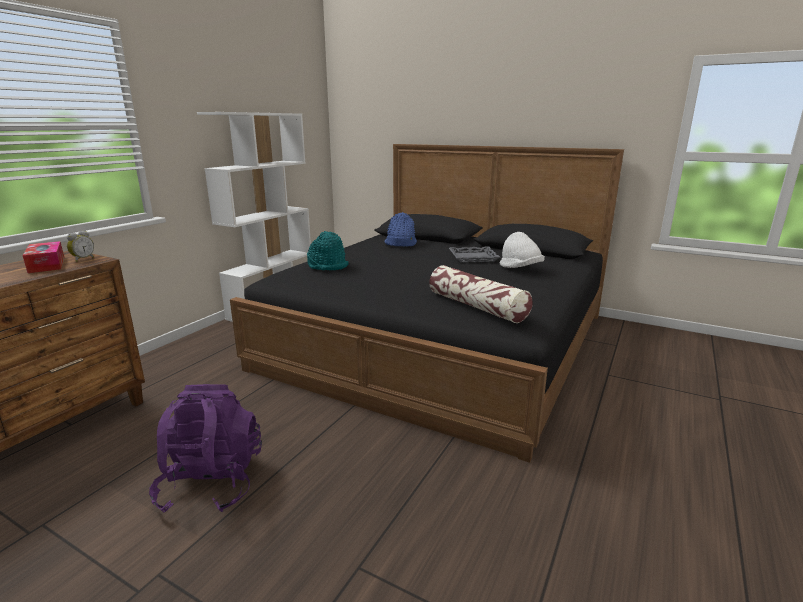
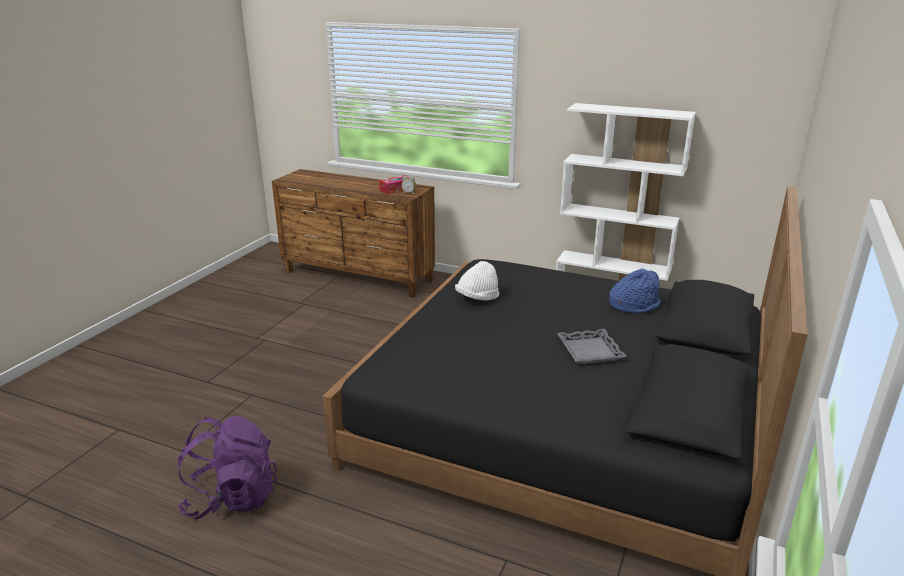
camera: 85 degrees right, 5 degrees up
(212, 482) = (328, 338): purple backpack -> purple backpack (232, 498)
(328, 266) = (520, 276): turquoise hat -> none
(477, 306) = (416, 349): pillow -> none
(520, 269) = (551, 381): white hat -> white hat (477, 298)

